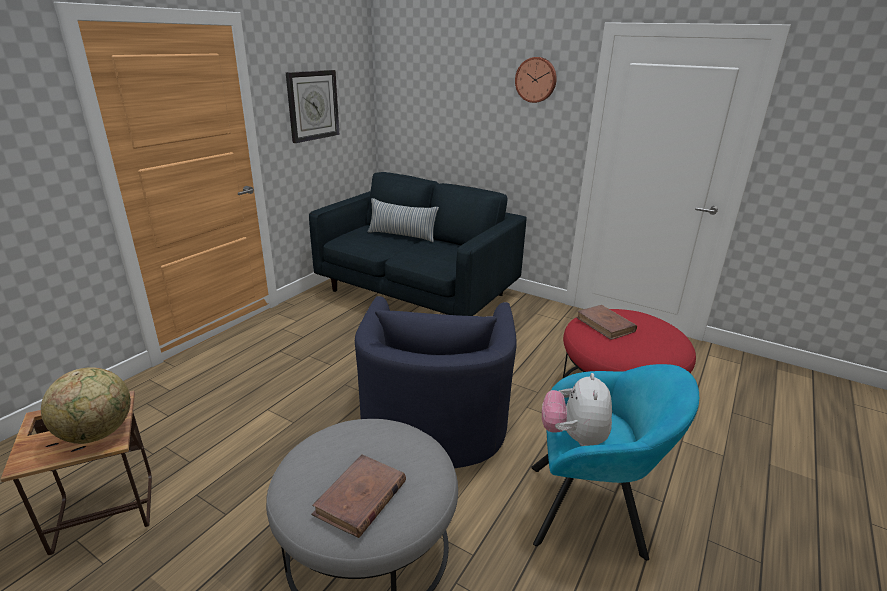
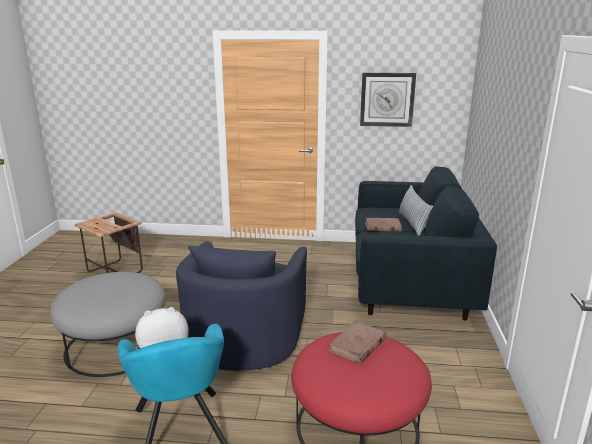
camera: 65 degrees right, 5 degrees down
(98, 433) = (106, 227): globe -> none
(360, 498) = (83, 295): brown book -> brown book (382, 227)
(434, 416) = (244, 335): blue armchair -> blue armchair turned 60 degrees counterclockwise
(536, 80) = (524, 96): wall clock -> none

